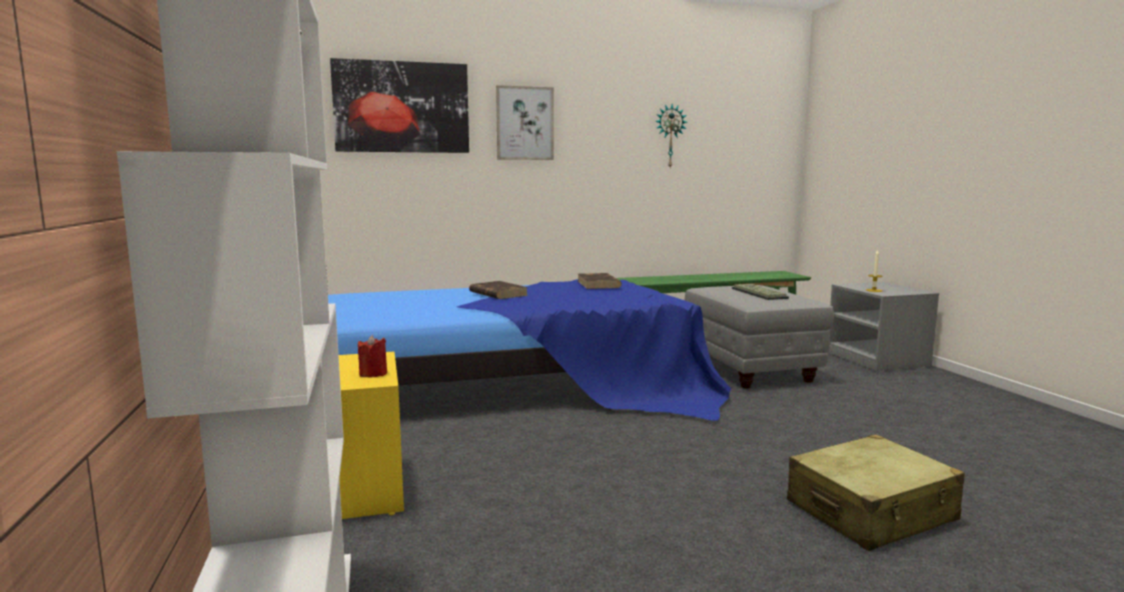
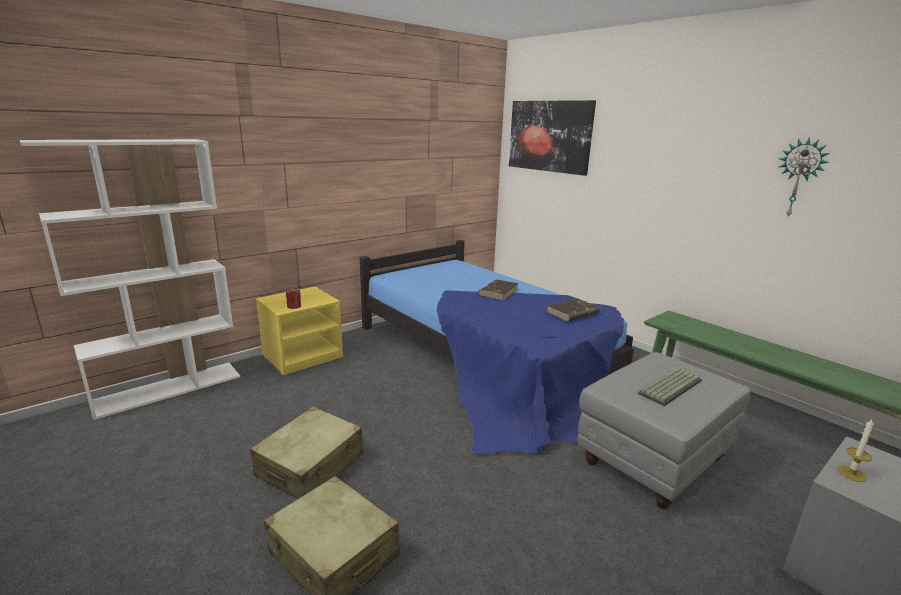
camera: 65 degrees right, 10 degrees up
(525, 123) = (634, 153): picture -> none
(697, 511) = (311, 465): none -> beige suitcase

